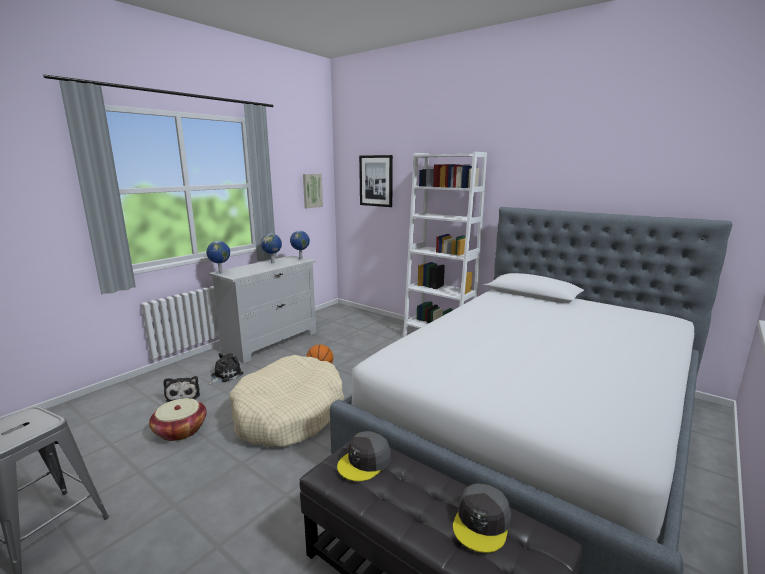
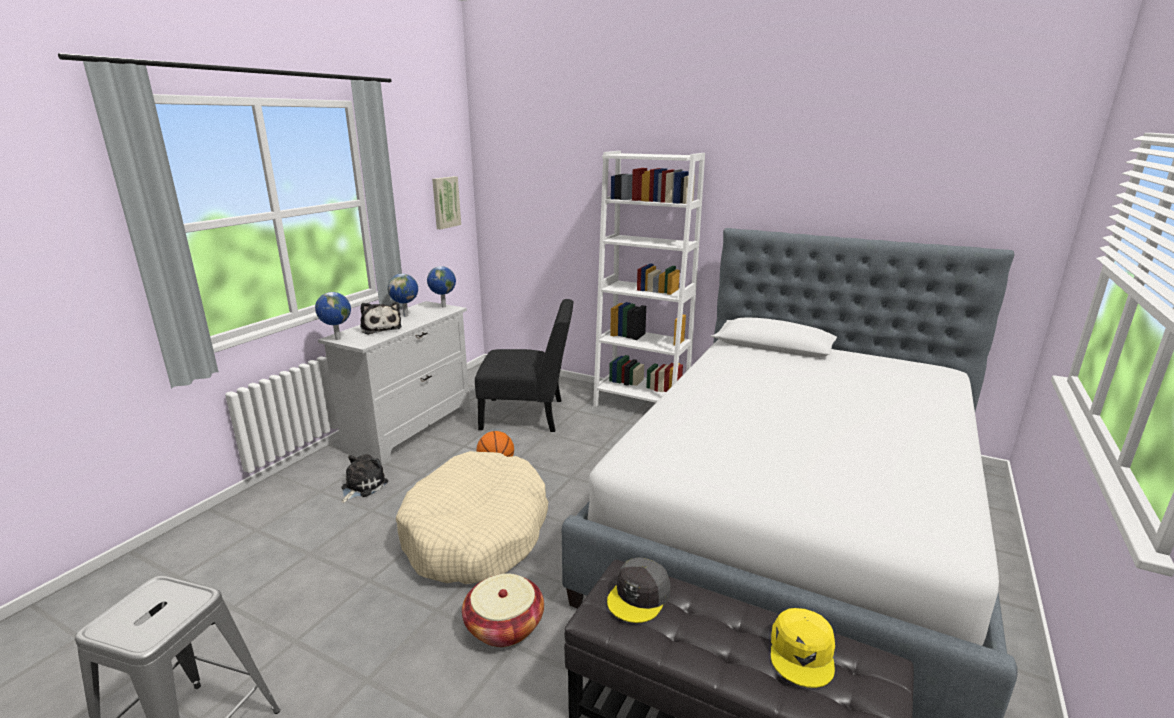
camera: 10 degrees left, 5 degrees up
(180, 430) = (330, 575): basket -> basket (504, 626)
(183, 395) = (312, 523): plush toy -> plush toy (380, 328)
(354, 339) = (528, 415): none -> black chair
(376, 181) = (540, 187): picture -> none
(482, 523) = (802, 653): grey cap -> yellow cap

